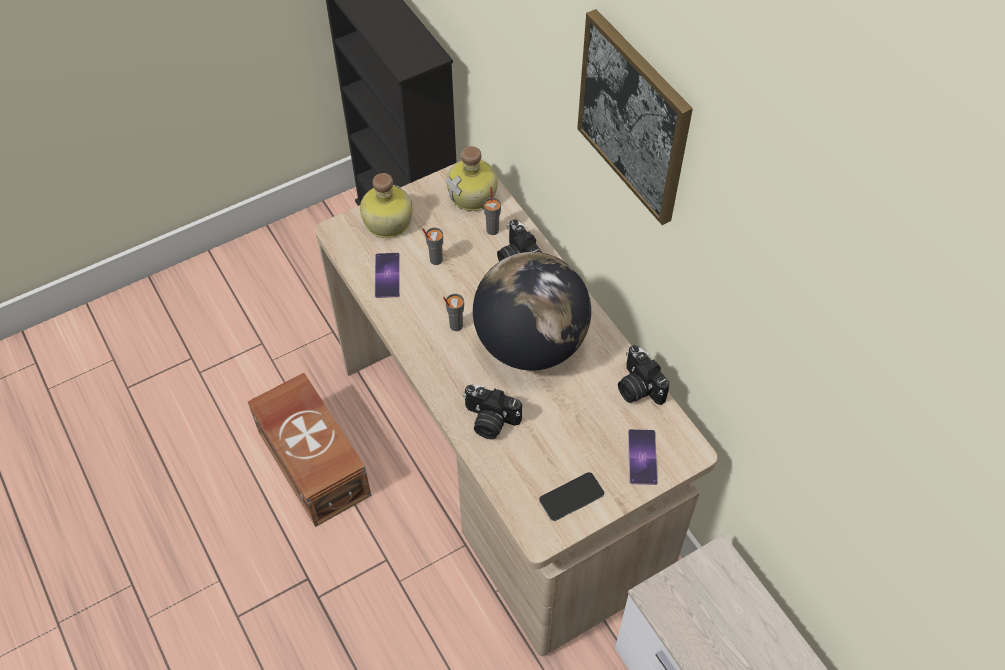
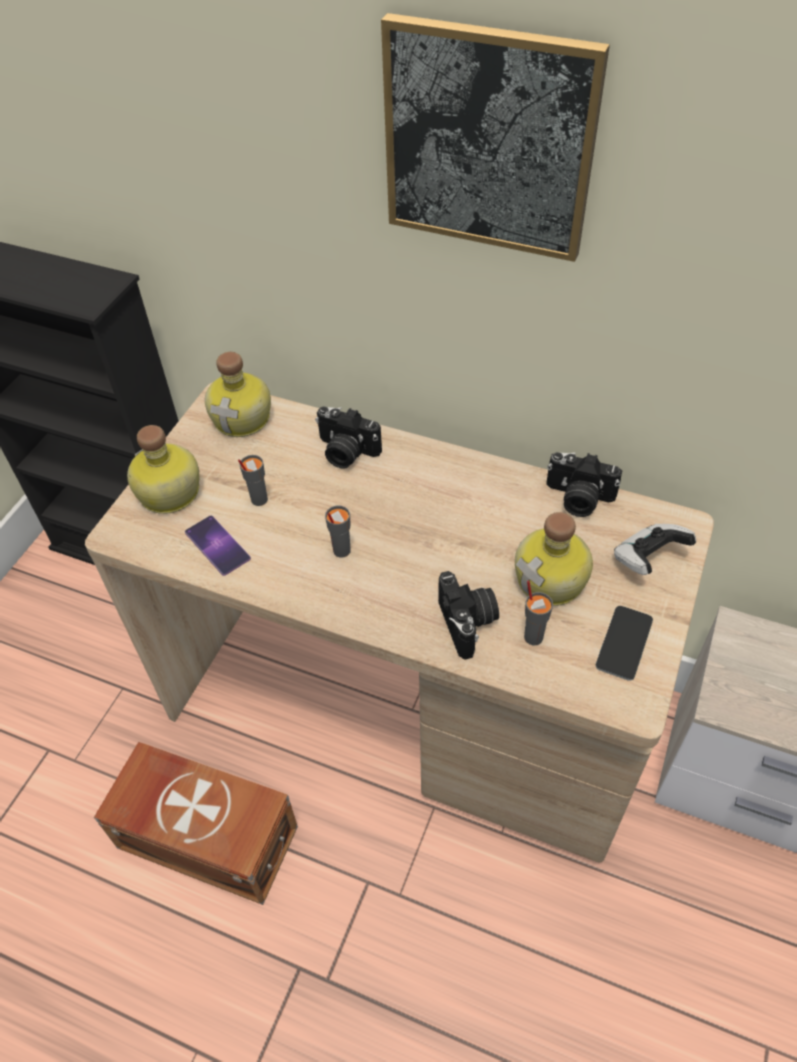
camera: 35 degrees left, 5 degrees down
(489, 421) = (469, 623): camera -> camera turned 90 degrees counterclockwise
(492, 230) = (294, 439): grey cup -> grey cup (533, 636)
(530, 343) = (436, 521): globe -> none
(566, 429) = (552, 580): none -> bottle
(642, 457) = (648, 559): phone -> game controller

